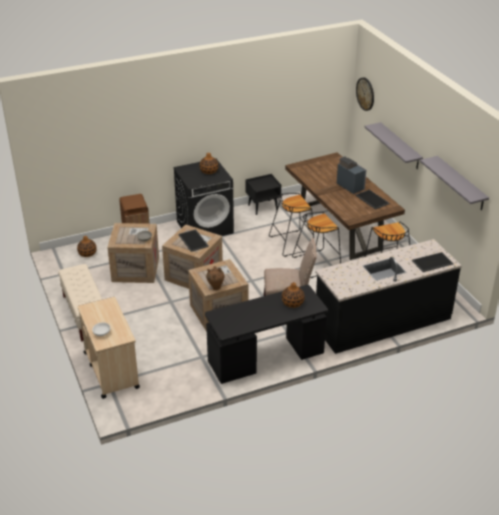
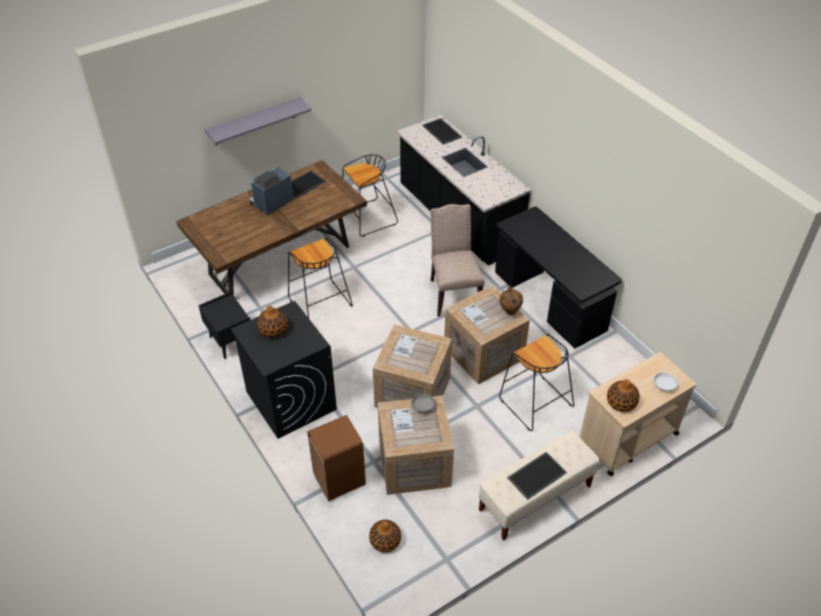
camera: 100 degrees left, 10 degrees up
(194, 240) = (413, 351): tray -> tray (536, 474)
(292, 303) = (535, 232): vase -> vase (621, 403)
(316, 263) = (361, 275): black stool -> black stool (534, 402)
(365, 94) = (155, 125): wall clock -> none
(461, 183) = (367, 68): grey shelf -> none

